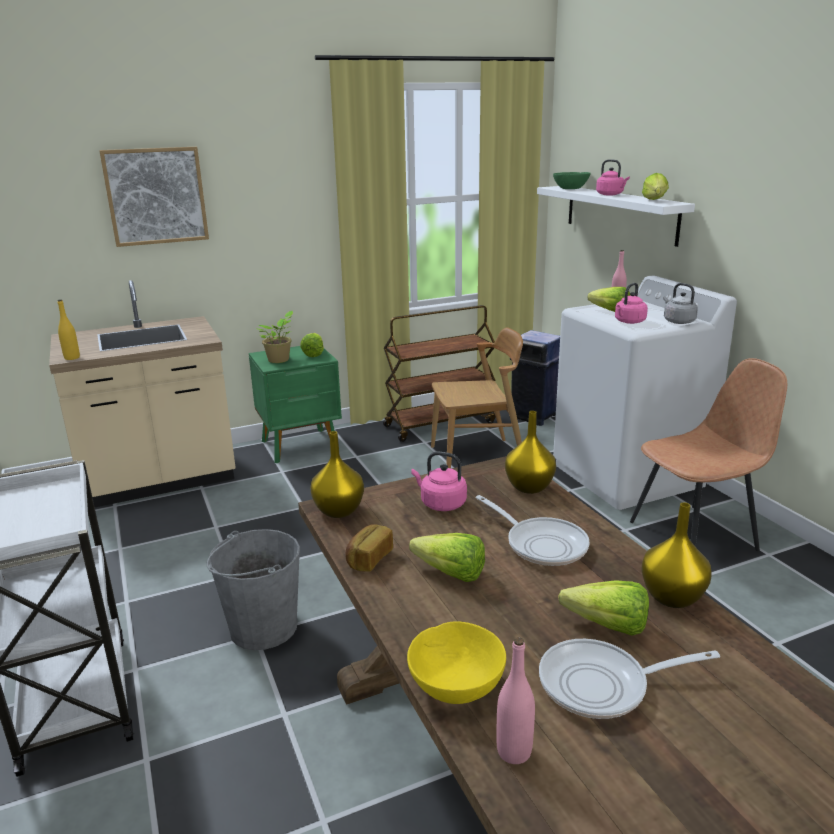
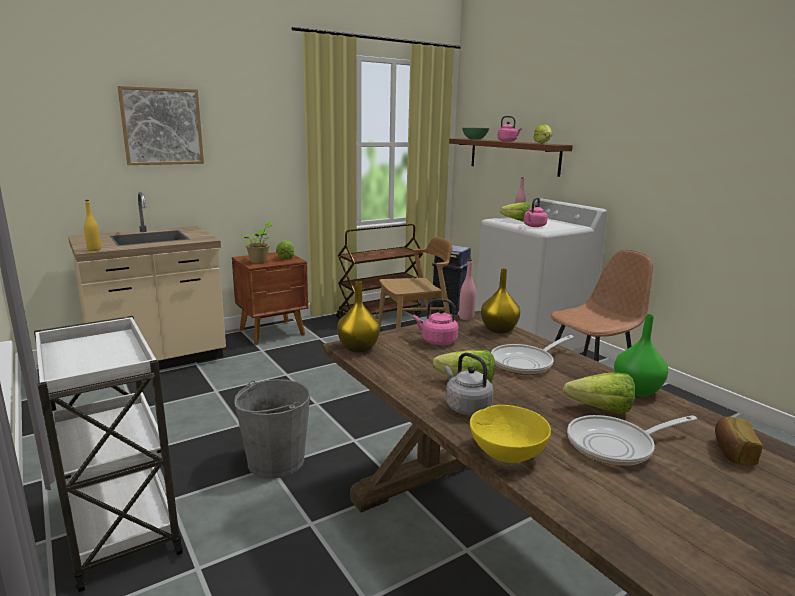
camera: 10 degrees left, 5 degrees down
(301, 446) = (273, 332): green nightstand -> brown nightstand
(368, 558) = (397, 377): bread -> bread (732, 452)
(514, 751) = (573, 491): pink bottle -> pink bottle (466, 318)
(541, 544) = (526, 363): frying pan -> frying pan turned 105 degrees clockwise
(620, 214) = (513, 156): white shelf -> brown shelf
(672, 598) = (637, 391): yellow vase -> green vase
(677, 321) = (567, 226): grey kettle -> grey kettle (466, 407)

